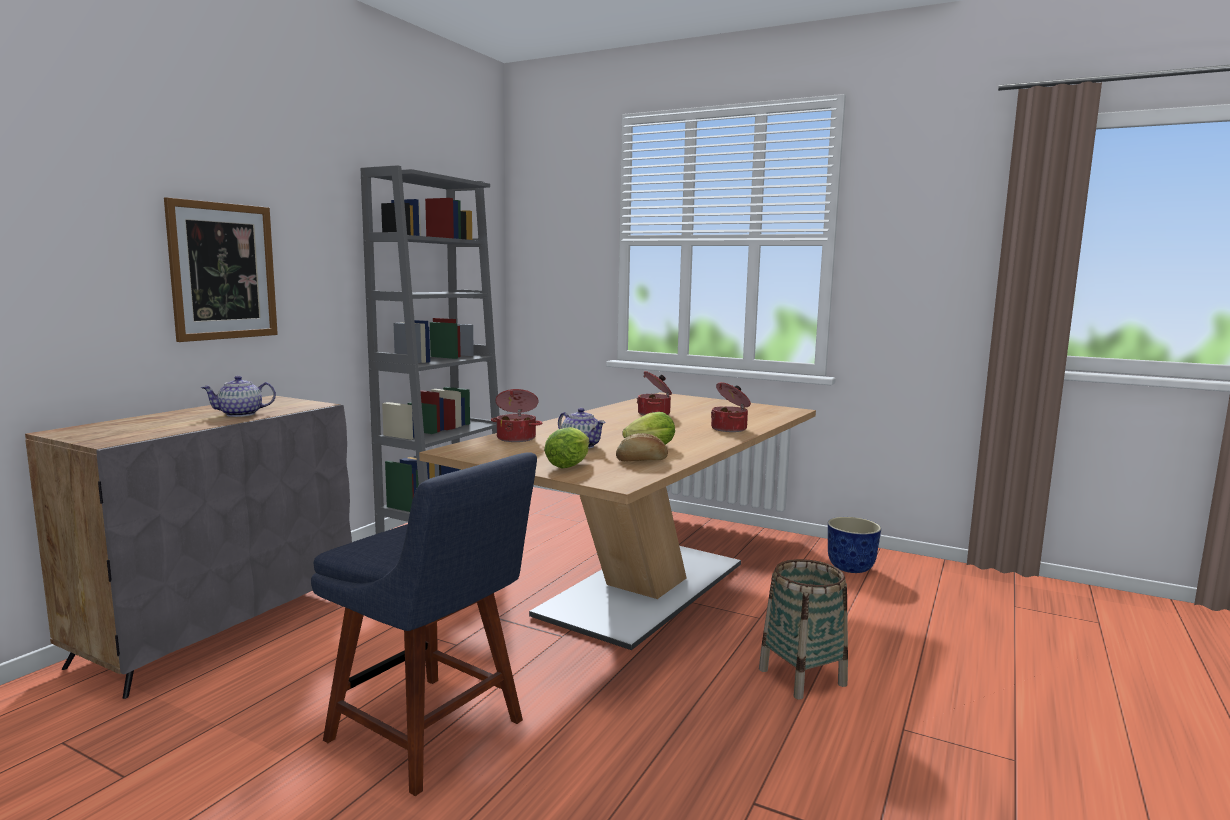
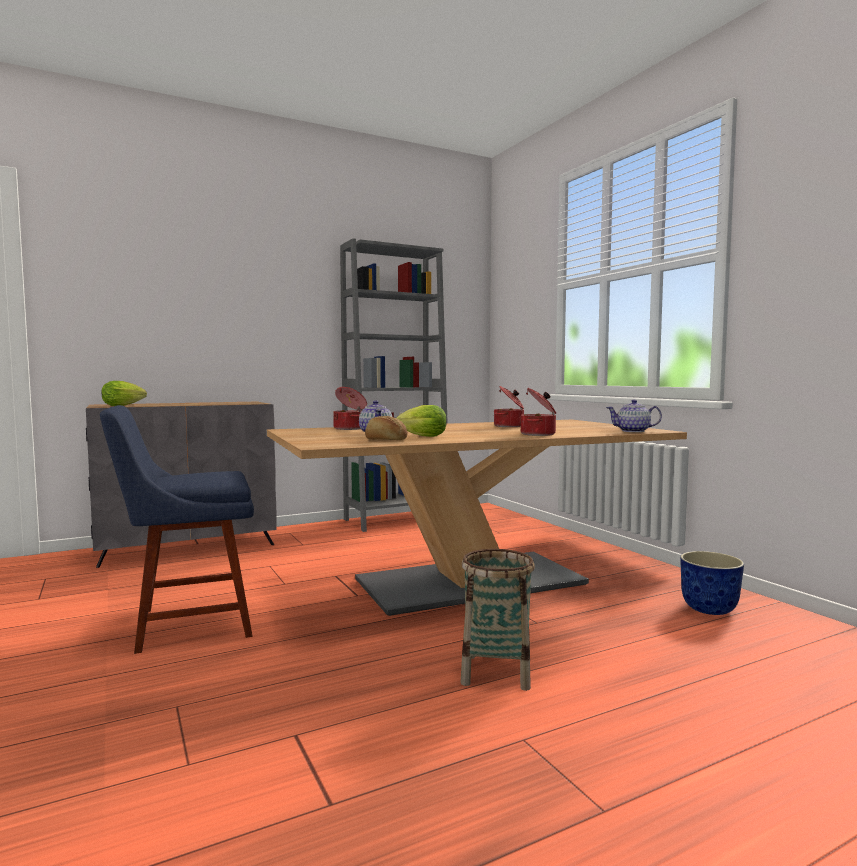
camera: 35 degrees right, 5 degrees down
(223, 271) = (226, 316): picture -> none
(241, 414) = (203, 404): teapot -> teapot (633, 431)
(432, 734) = (187, 624): blue chair -> blue chair turned 90 degrees clockwise
(570, 464) = (327, 438): lettuce -> lettuce (125, 406)

